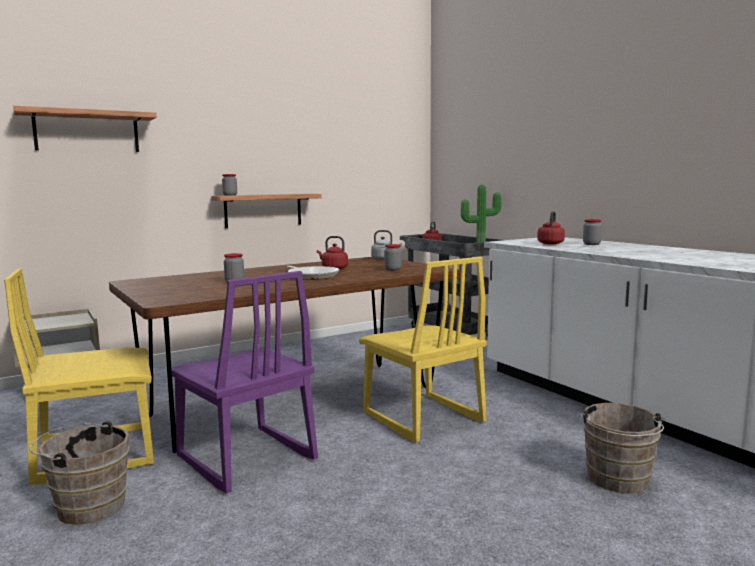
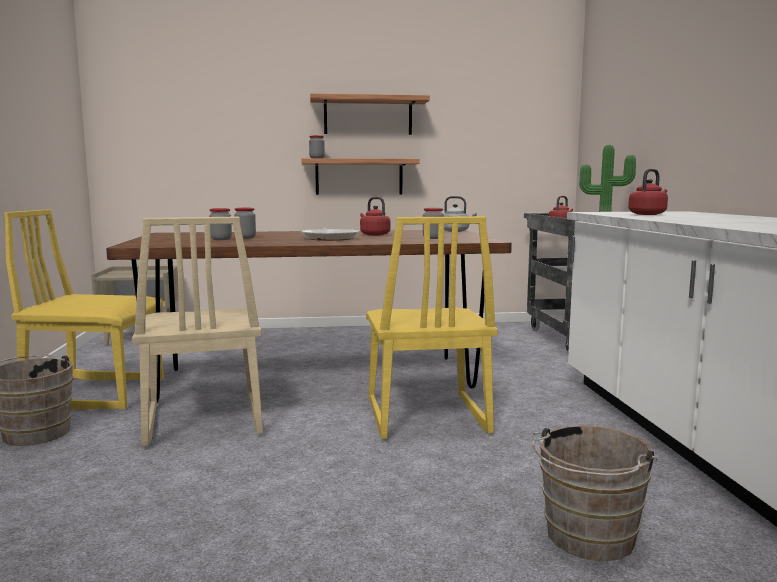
camera: 25 degrees right, 0 degrees up
(87, 132) = (183, 94): shelf -> shelf (368, 116)
(245, 459) = (202, 421): purple chair -> beige chair
(591, 244) = (704, 216): jar -> jar (221, 239)

